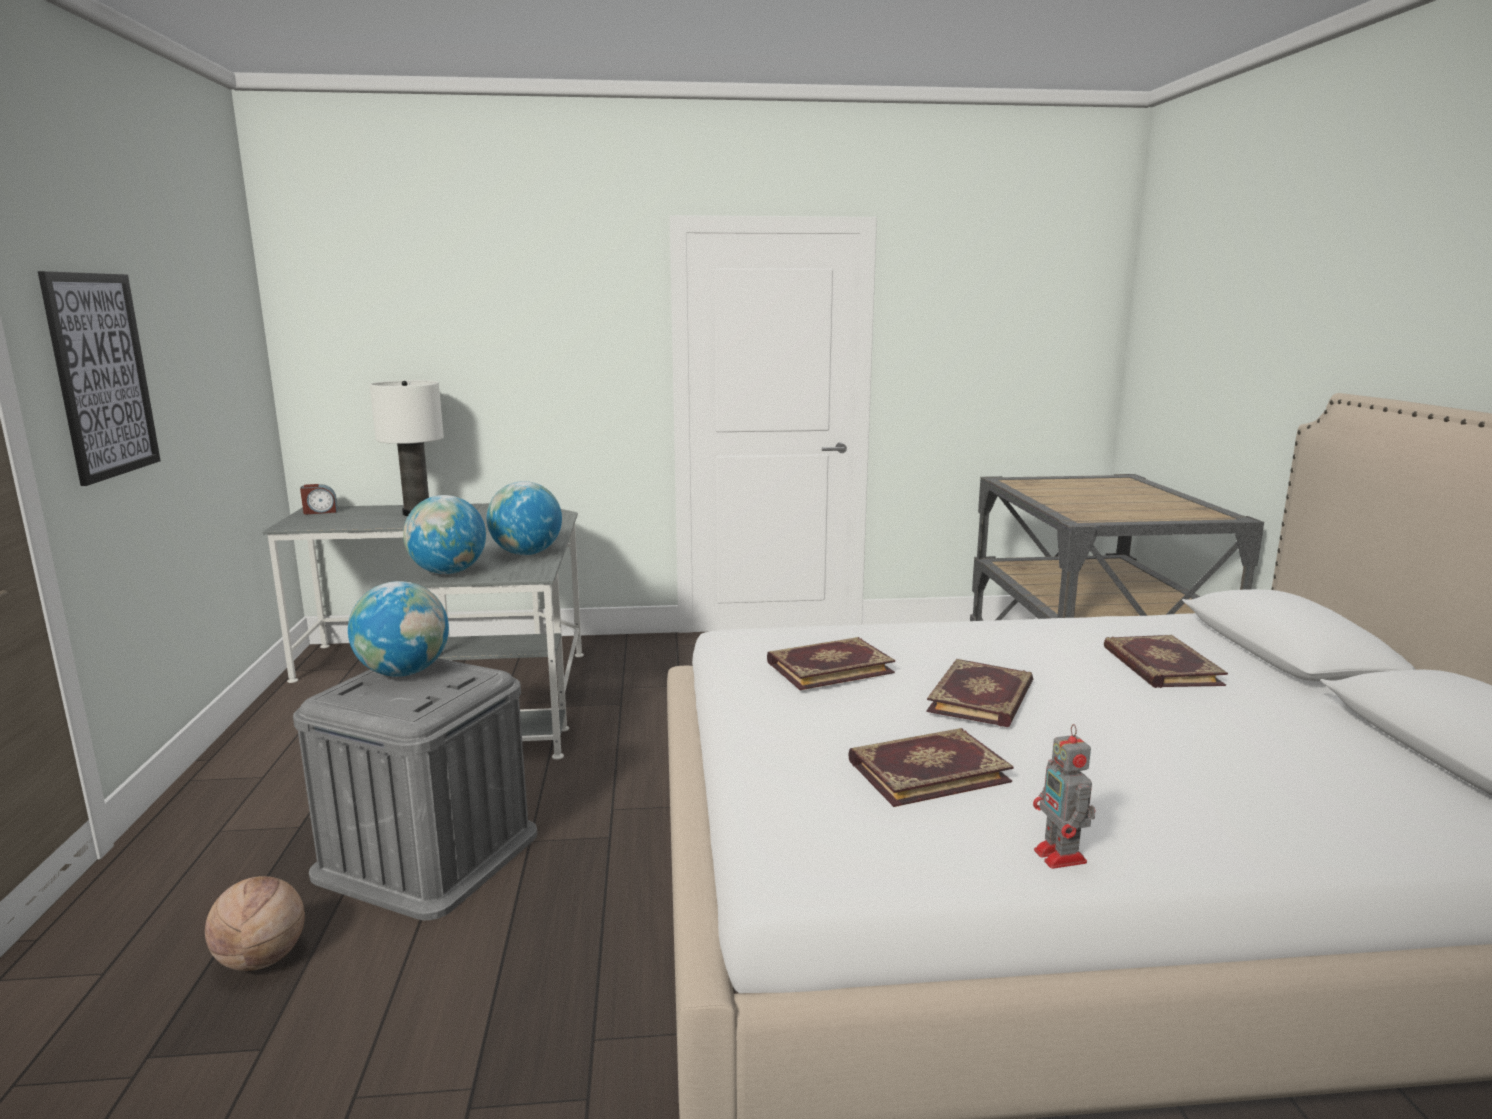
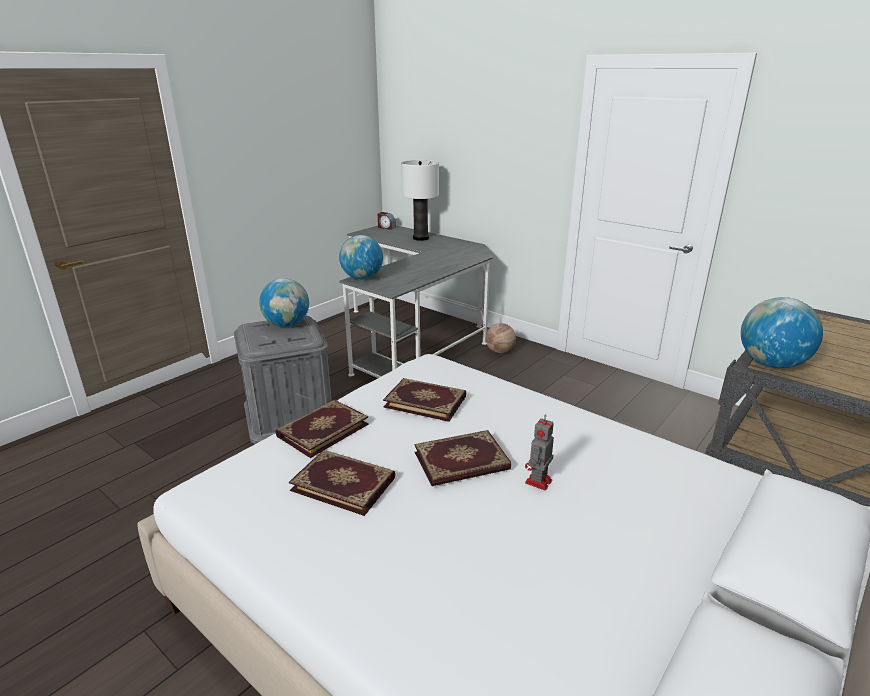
camera: 45 degrees right, 10 degrees up
(102, 375) = (241, 152): picture -> none
(262, 959) = (196, 427): basketball -> basketball (500, 351)
(526, 554) = (414, 277): globe -> globe (771, 364)
(1061, 857) = (291, 567): toy robot -> toy robot (538, 482)
(1159, 666) = (638, 508): book -> book (322, 430)

